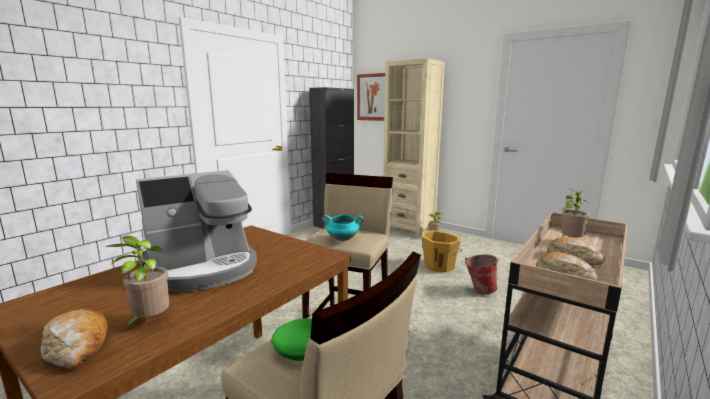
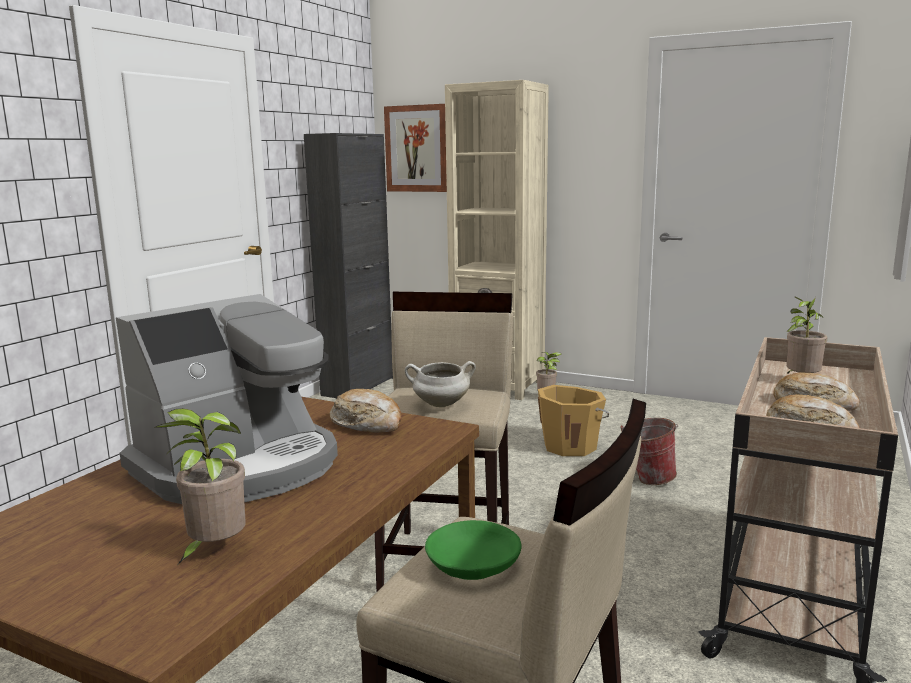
camera: 10 degrees left, 0 degrees up
(77, 348) = (121, 598): bread -> bread (367, 424)
(342, 239) = (440, 405): turquoise cooking pot -> white cooking pot

